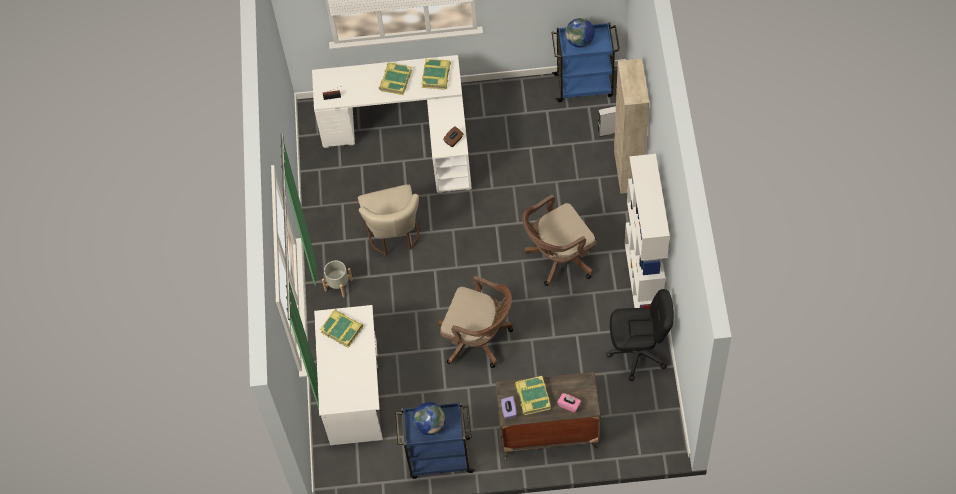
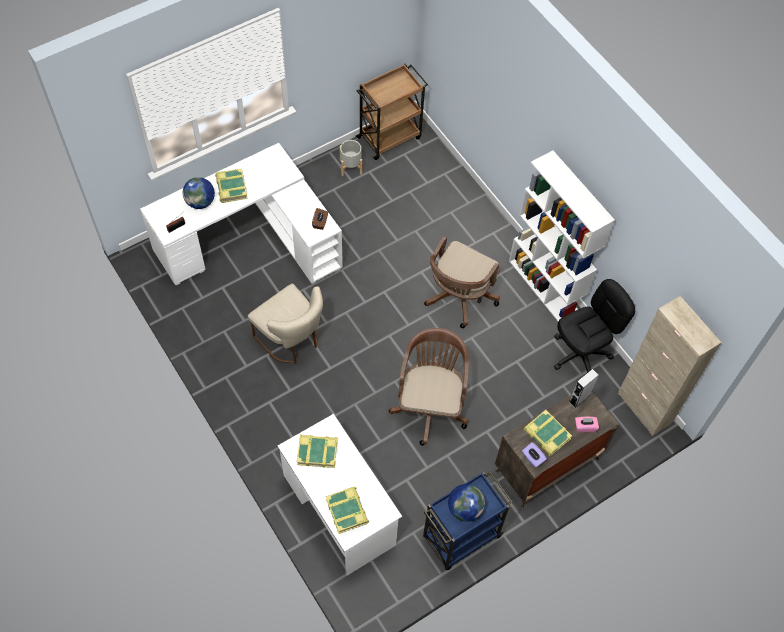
camera: 35 degrees left, 0 degrees up
(338, 285) = (264, 412): grey planter -> grey planter (351, 167)
(436, 76) = (269, 169): book -> book (347, 511)
(478, 339) = (430, 405): brown office chair -> brown office chair turned 75 degrees counterclockwise
(580, 41) = (386, 90): globe -> globe (200, 202)
(585, 85) = (390, 137): blue cart -> brown cart
(607, 131) = (434, 169): grey speaker -> grey speaker (579, 398)
(628, 171) = (473, 197): beige cabinet -> beige cabinet (644, 408)

